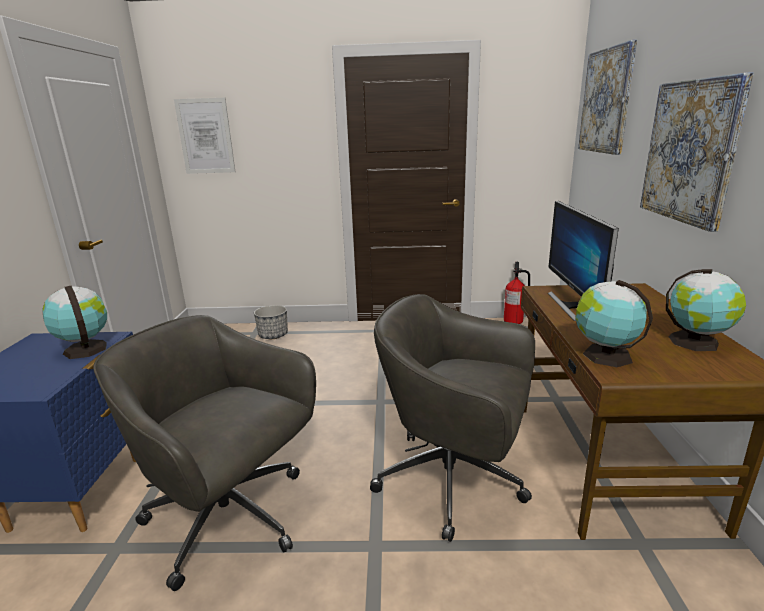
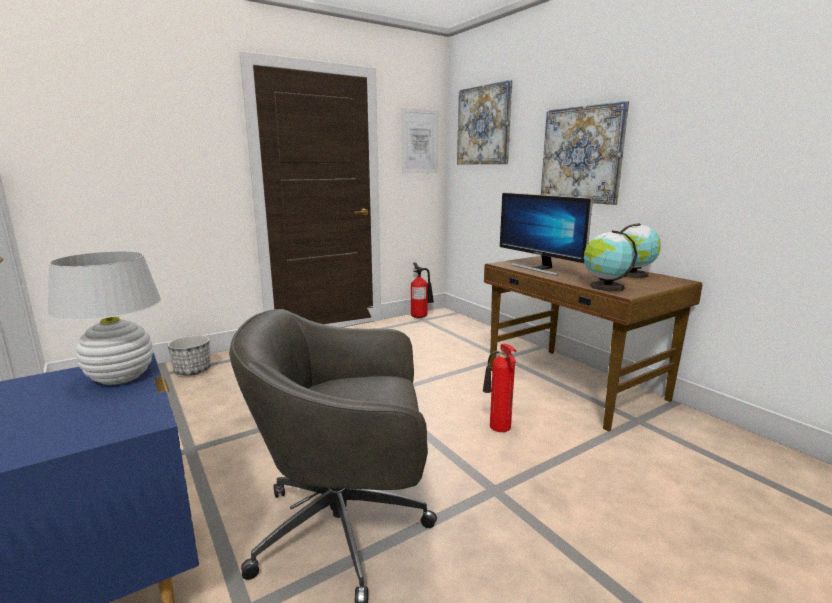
camera: 35 degrees left, 5 degrees down
(85, 349) = (120, 378): globe -> white table lamp
(205, 136) = (79, 136): picture -> picture (419, 141)
(454, 480) = (498, 428): grey office chair -> fire extinguisher

